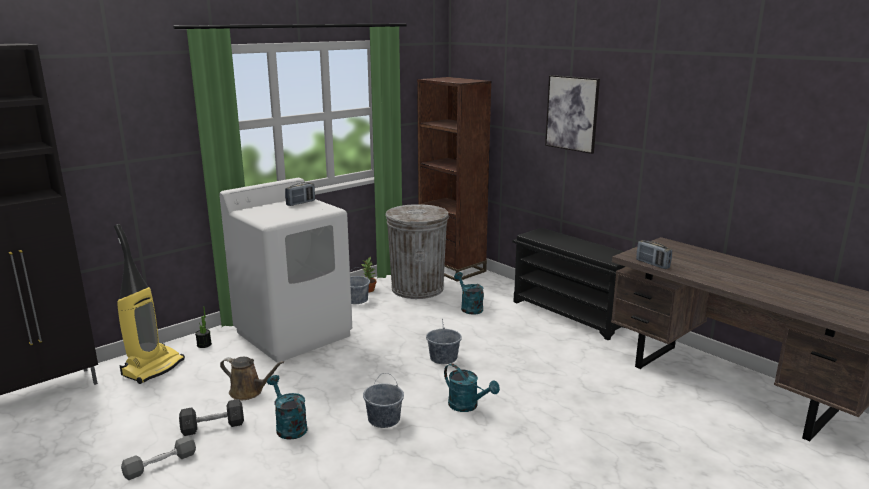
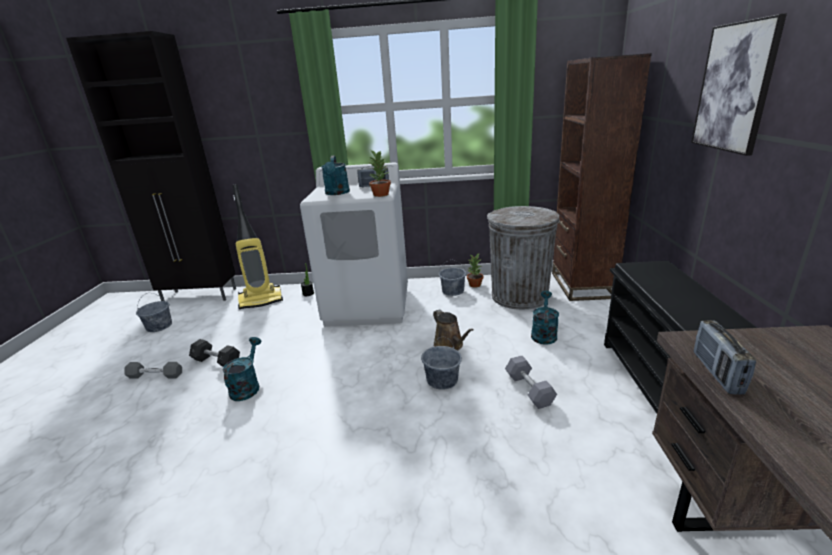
camera: 45 degrees right, 5 degrees up
(249, 392) = (273, 343): brown watering can -> brown watering can (450, 345)
(332, 209) = (381, 194): none -> potted plant
(383, 419) = (306, 419): grey bucket -> grey bucket (159, 326)
(467, 406) = (386, 449): turquoise watering can -> turquoise watering can (337, 193)
(504, 341) = (529, 390): none -> grey dumbbell

